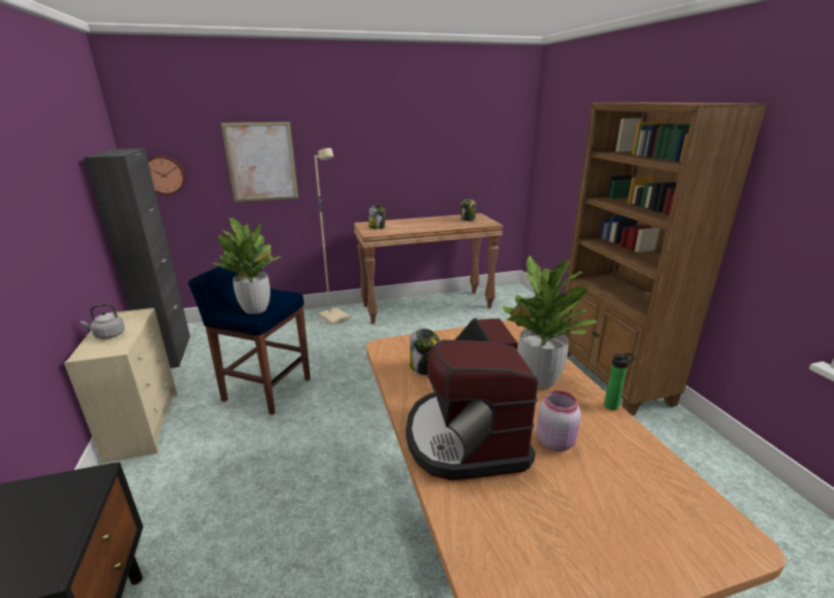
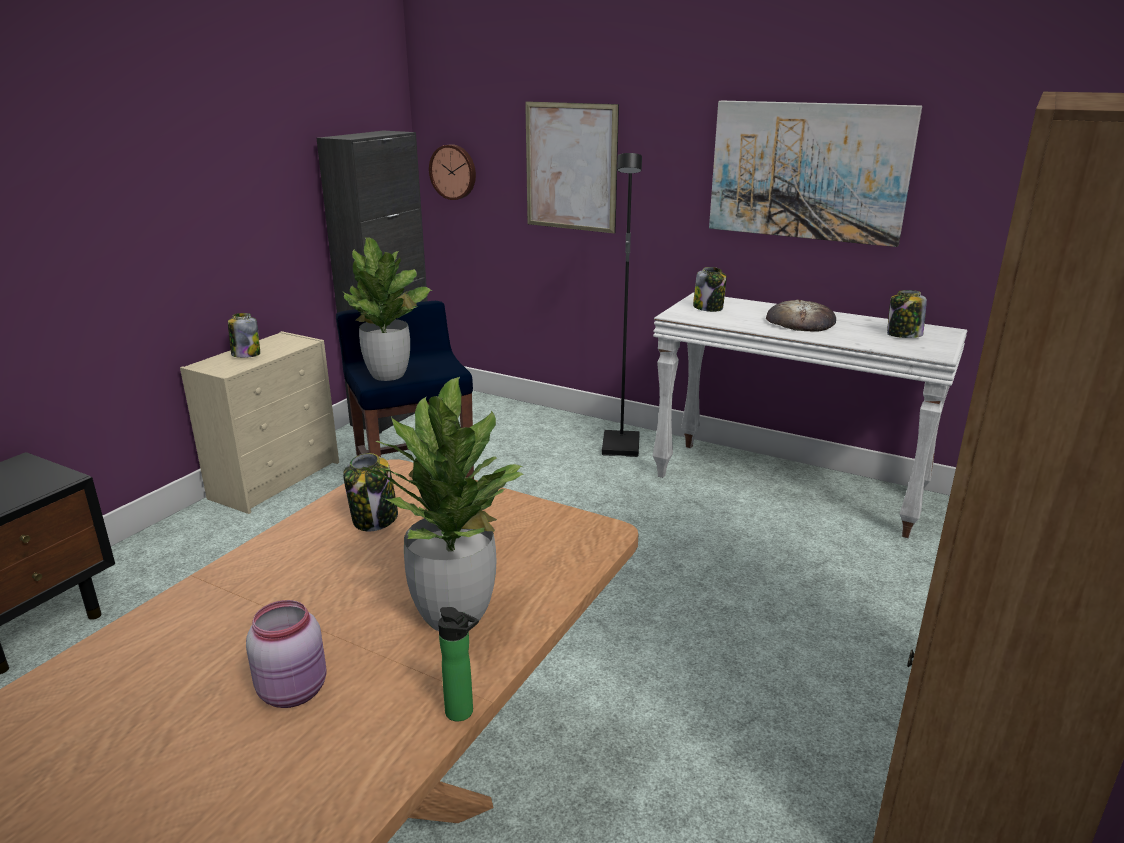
camera: 45 degrees right, 0 degrees up
(108, 335) = (246, 354): grey kettle -> jar
(335, 317) = (622, 446): beige floor lamp -> black floor lamp
(402, 150) = (807, 171): none -> picture
(424, 224) = (800, 322): none -> bread
(427, 306) = (787, 486): brown console table -> white console table
(465, 437) = (236, 615): coffee machine -> none

